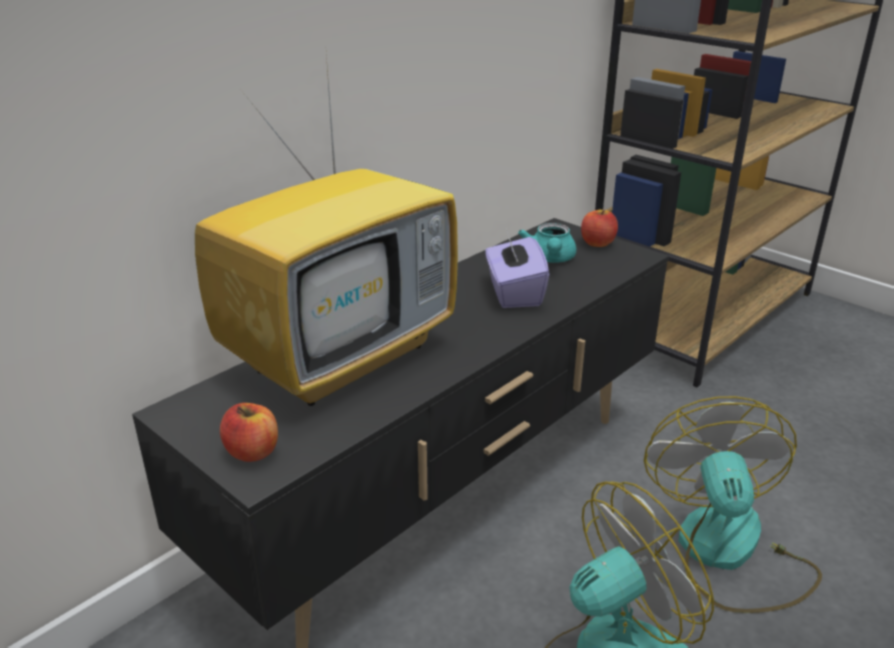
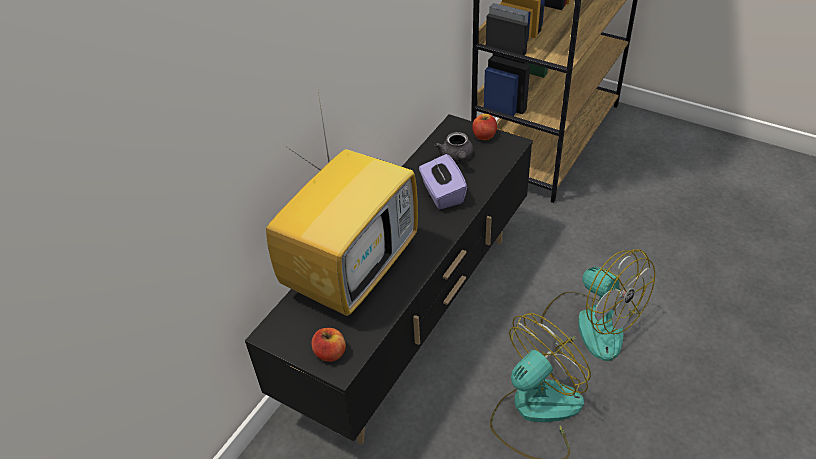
camera: 10 degrees left, 15 degrees up
(550, 259) = (457, 157): turquoise teapot -> grey teapot
(727, 553) = (589, 324): fan -> fan turned 150 degrees clockwise

